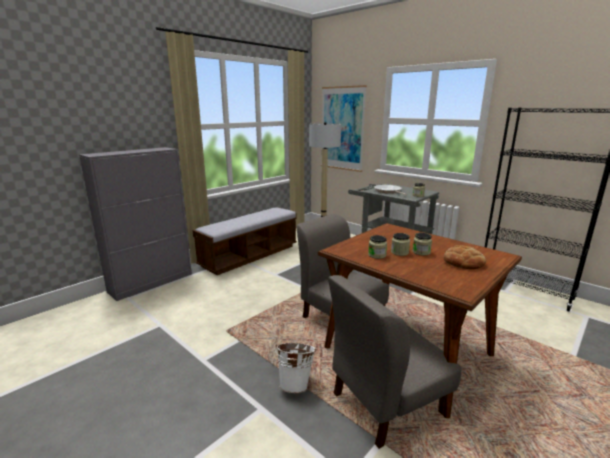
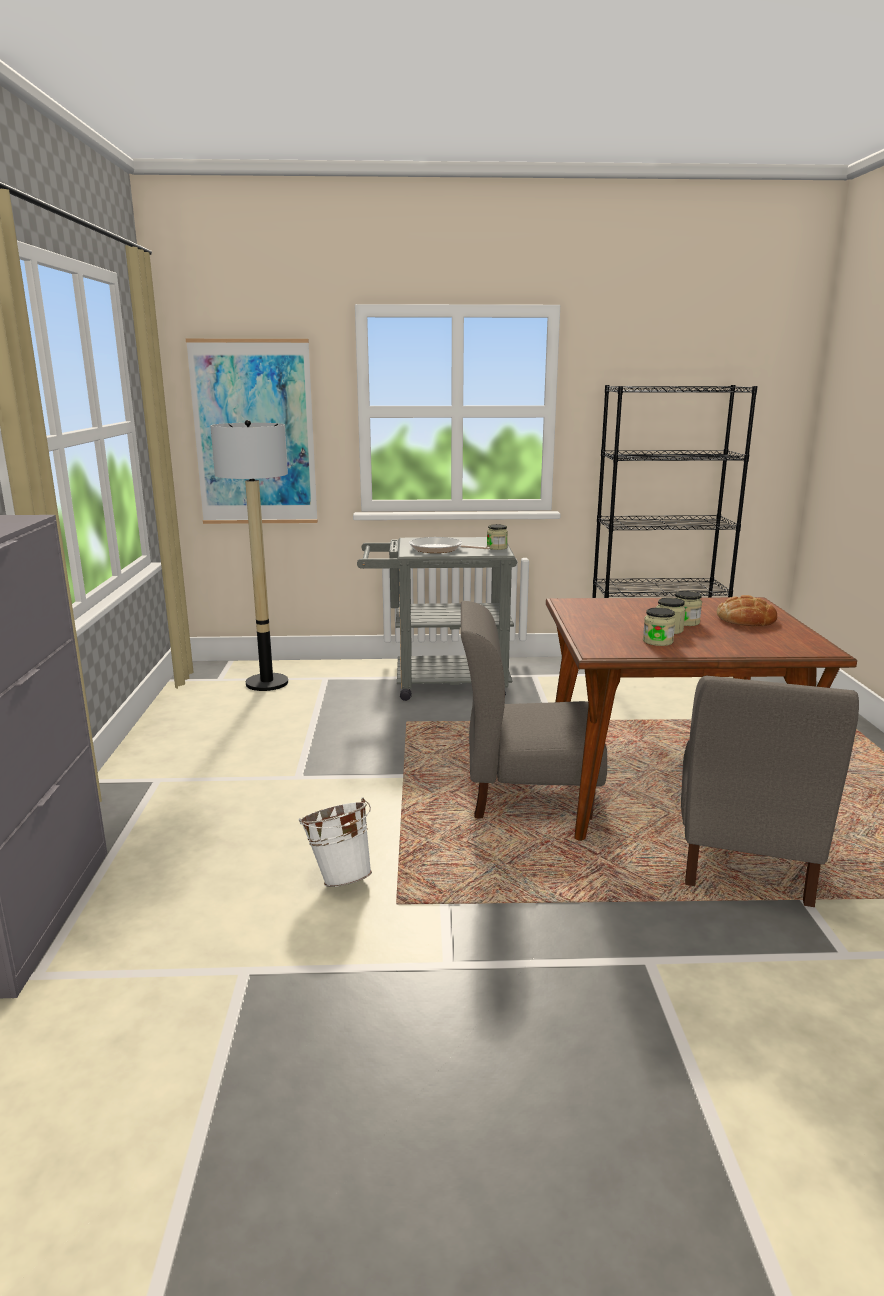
camera: 45 degrees left, 0 degrees up
(250, 256) = (178, 765): bench -> none
(295, 384) = (629, 905): white bucket -> white bucket (340, 876)

